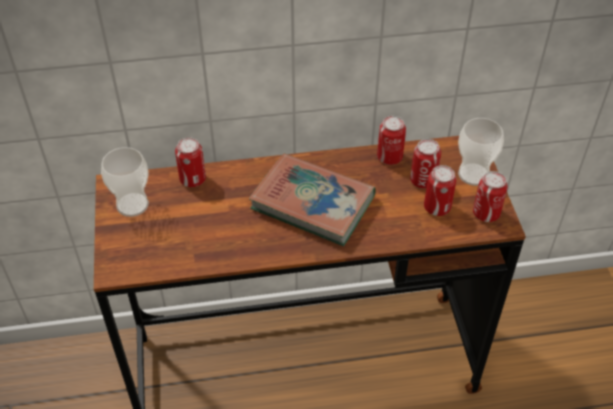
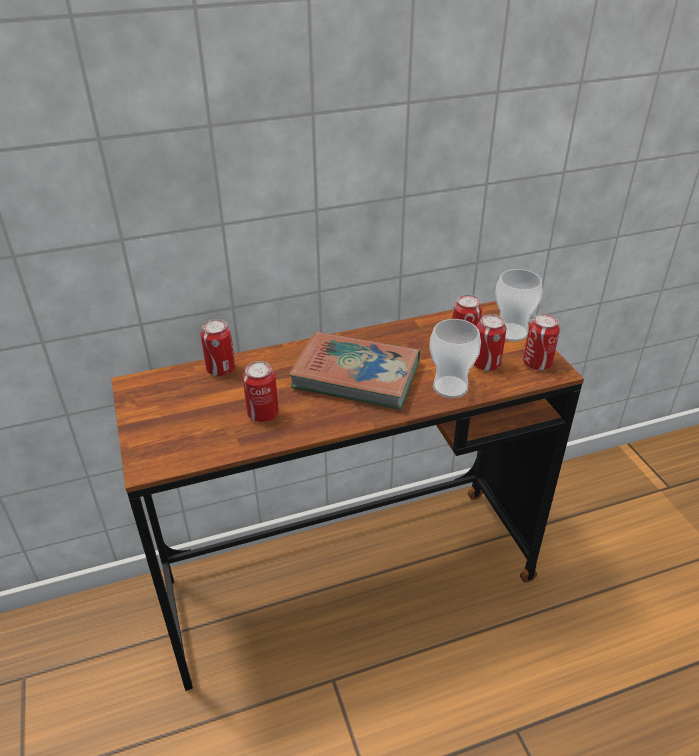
camera: 10 degrees left, 10 degrees down
(132, 205) = (158, 400): cup -> cup (450, 387)
(389, 157) = (423, 327): can -> can (263, 414)

